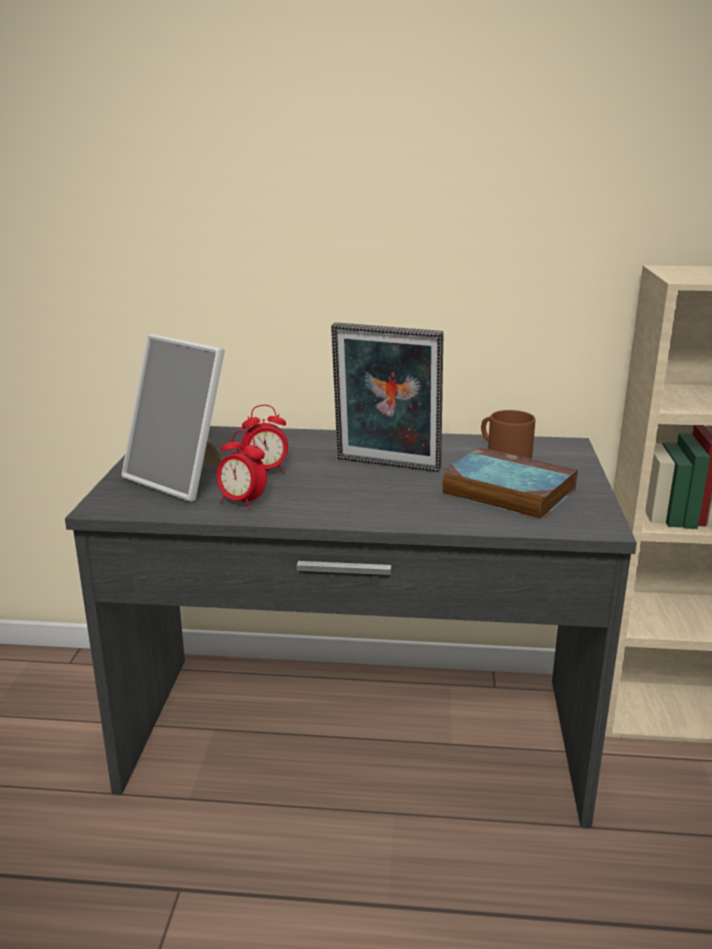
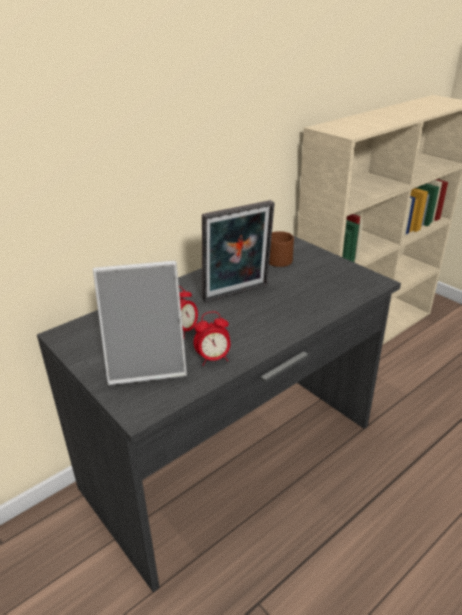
camera: 45 degrees left, 10 degrees up
(505, 491) = (313, 282): book -> none

